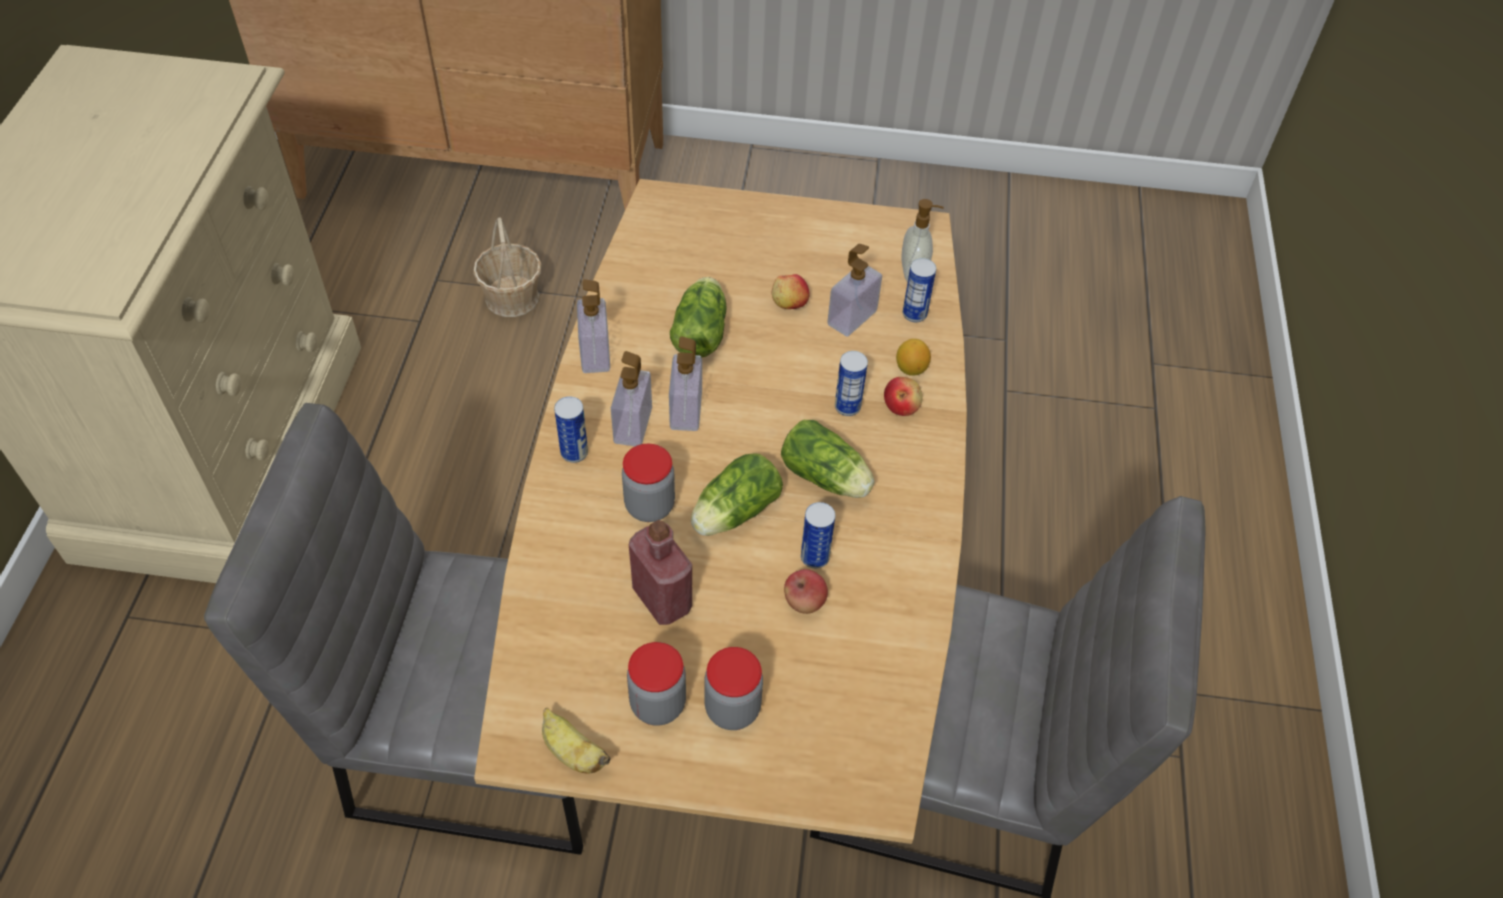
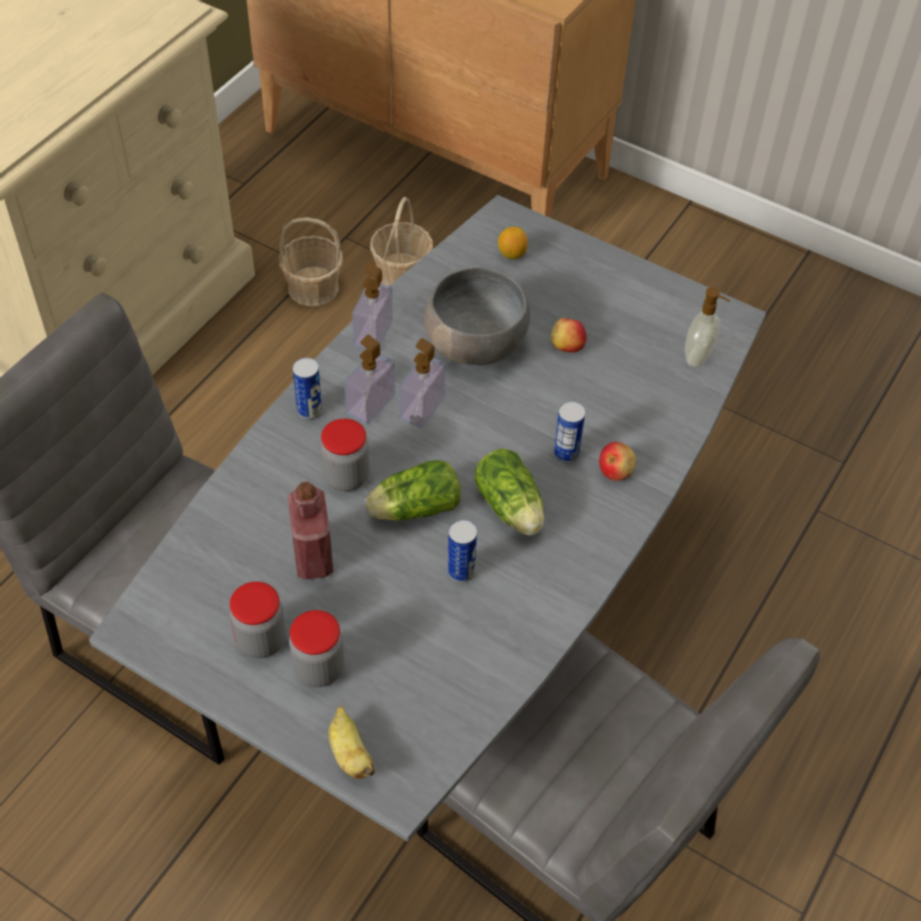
camera: 25 degrees right, 0 degrees up
(428, 340) = (313, 287): none -> basket
(572, 752) = (173, 650): banana -> banana (350, 754)
(701, 330) = (475, 344): lettuce -> grey bowl
(742, 627) = (453, 631): brown dining table -> grey dining table
(804, 602) = (430, 606): apple -> none
(852, 318) = (616, 377): soap dispenser -> none
(910, 368) = (644, 440): lemon -> lemon (511, 254)
(914, 314) = (677, 393): can -> none

